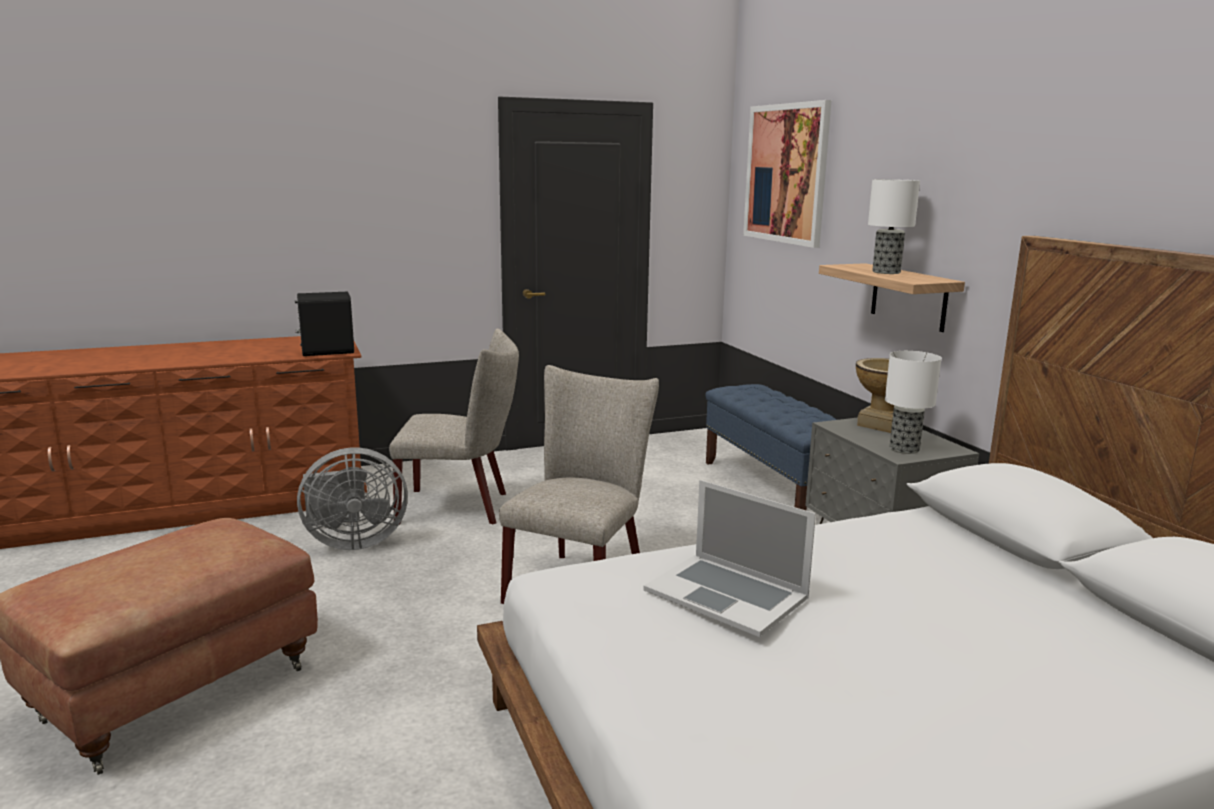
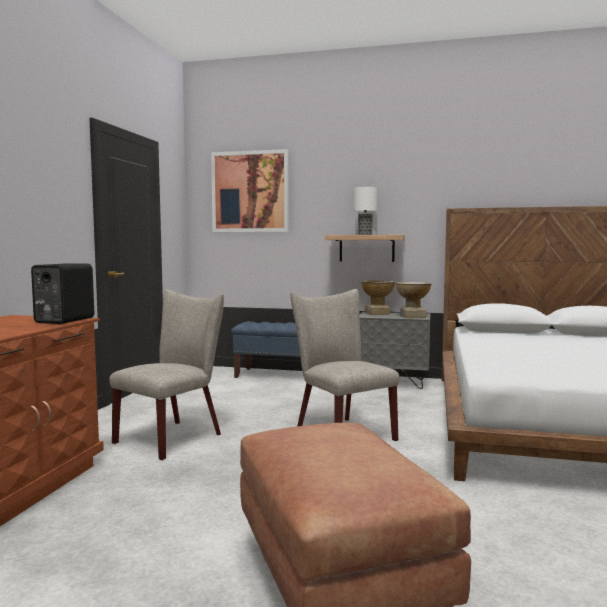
camera: 55 degrees left, 10 degrees down
(352, 542) = (166, 478): grey fan -> none
(726, 593) = (538, 357): laptop -> none
(904, 449) = (412, 316): table lamp -> vase

